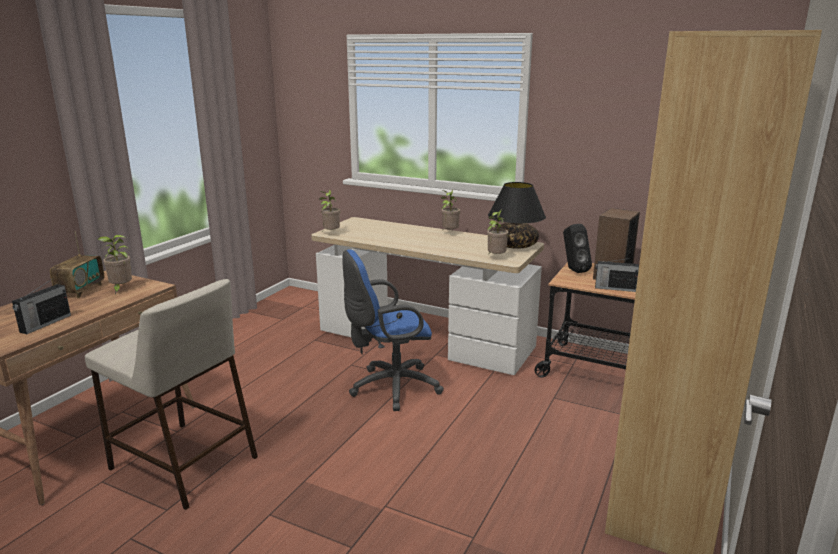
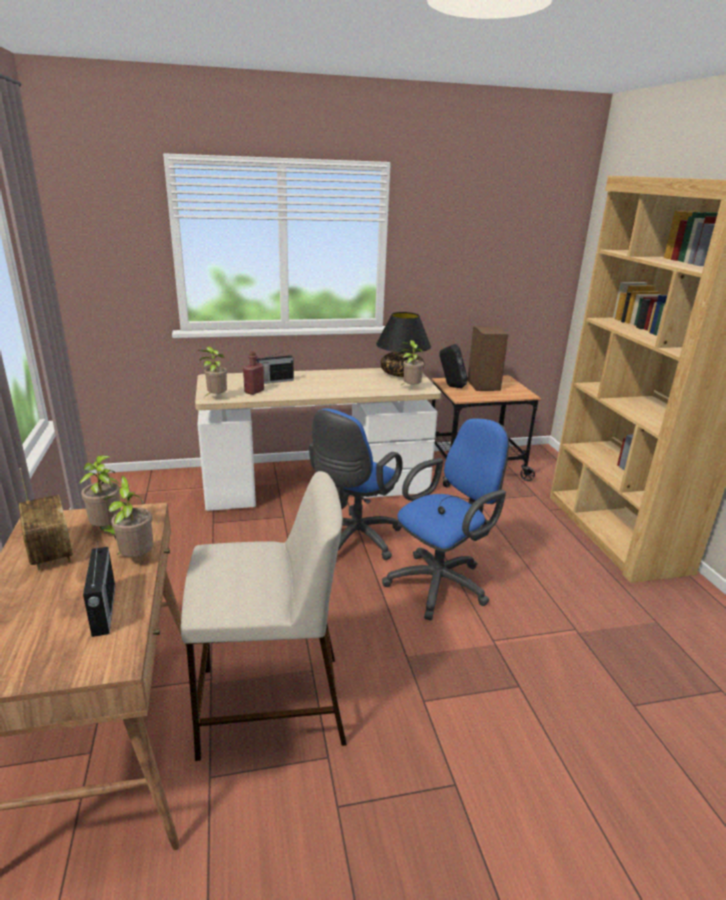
camera: 40 degrees left, 5 degrees up
(365, 235) = (254, 391): none -> red bottle
(412, 446) = (442, 583): none -> blue office chair
(449, 233) = (327, 373): potted plant -> potted plant (135, 558)
(614, 288) = (502, 395): radio -> radio (274, 381)

